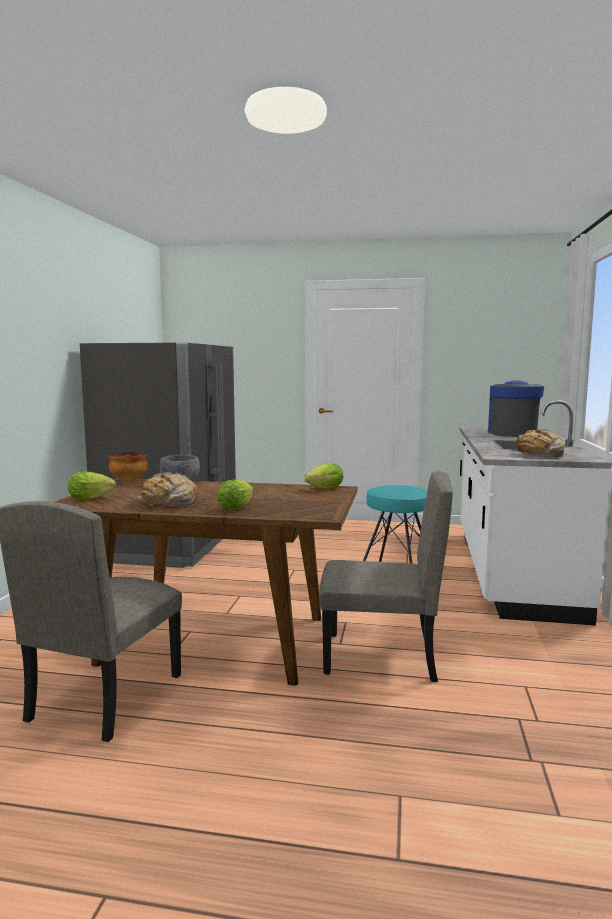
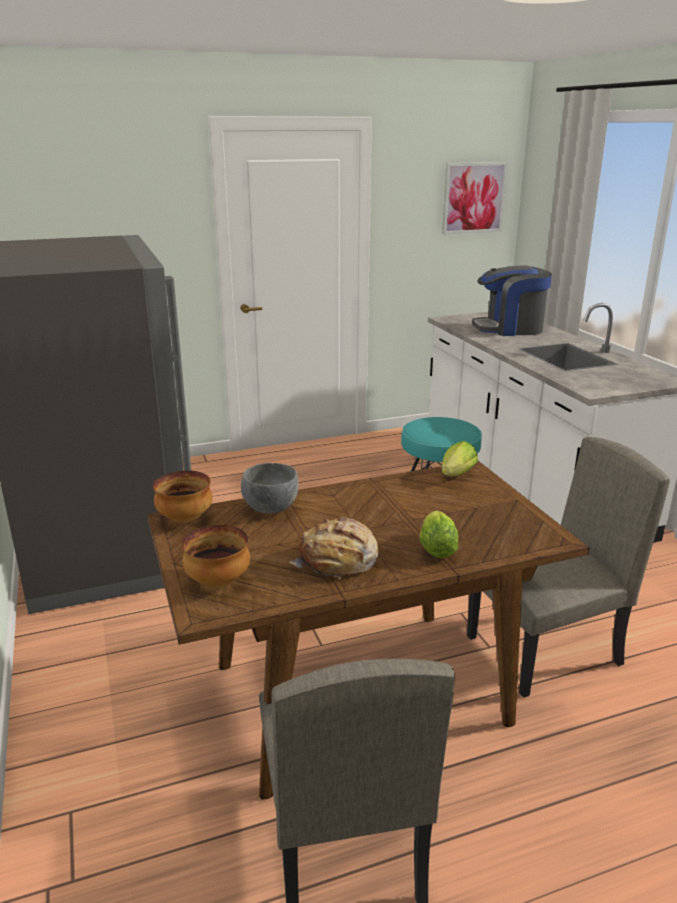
camera: 30 degrees left, 15 degrees up
(93, 498) = (217, 581): lettuce -> bowl
(512, 433) = (509, 328): coffee machine -> coffee machine turned 75 degrees counterclockwise
(516, 338) = (473, 198): none -> picture
(538, 455) = (618, 379): bread -> none

